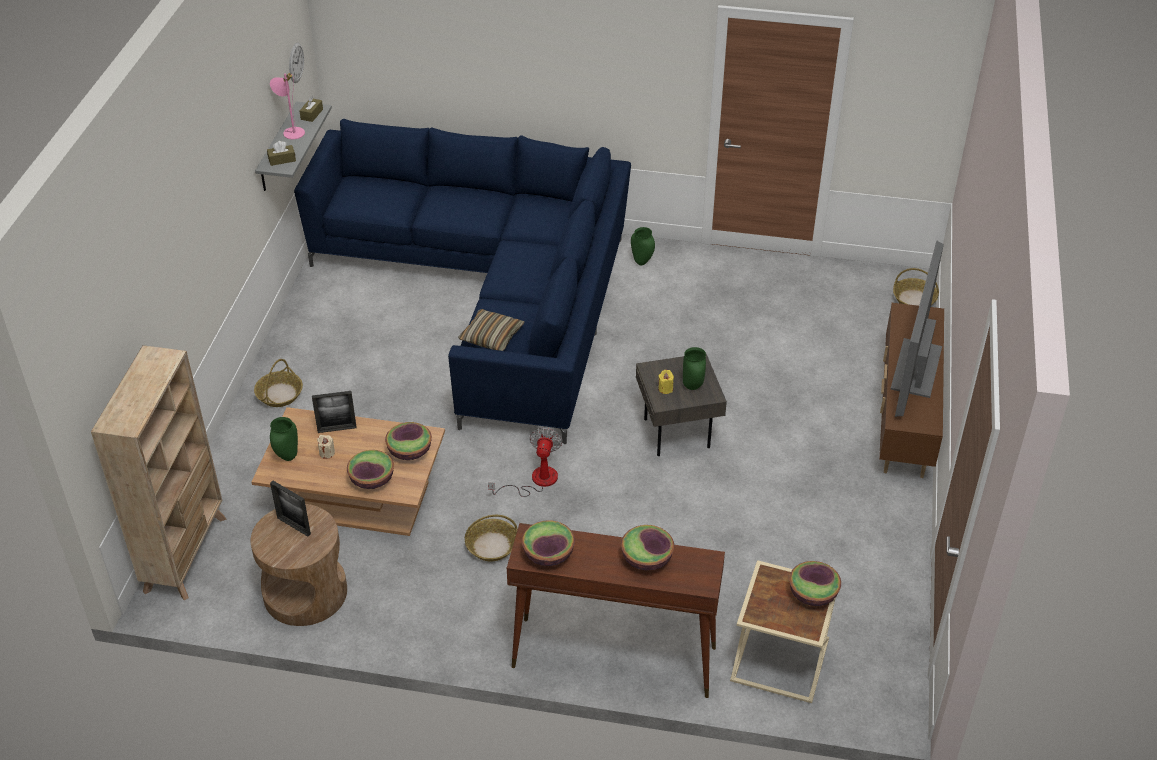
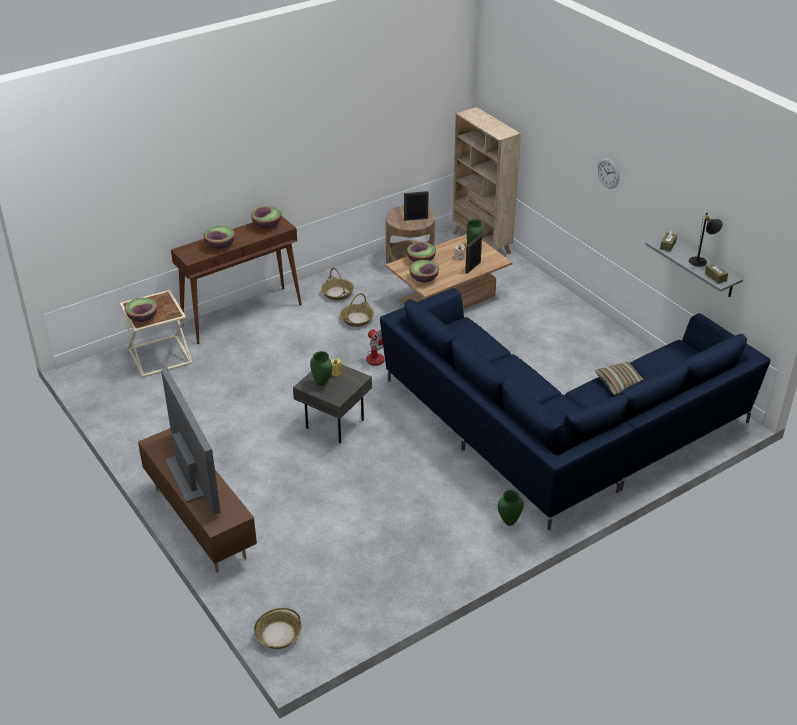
camera: 135 degrees right, 5 degrees down
(279, 394) = (565, 312): basket -> basket (337, 293)
(291, 131) = (701, 261): pink table lamp -> black table lamp
(296, 62) = (758, 258): wall clock -> wall clock (608, 173)
(491, 336) = (464, 331): pillow -> pillow (620, 383)

